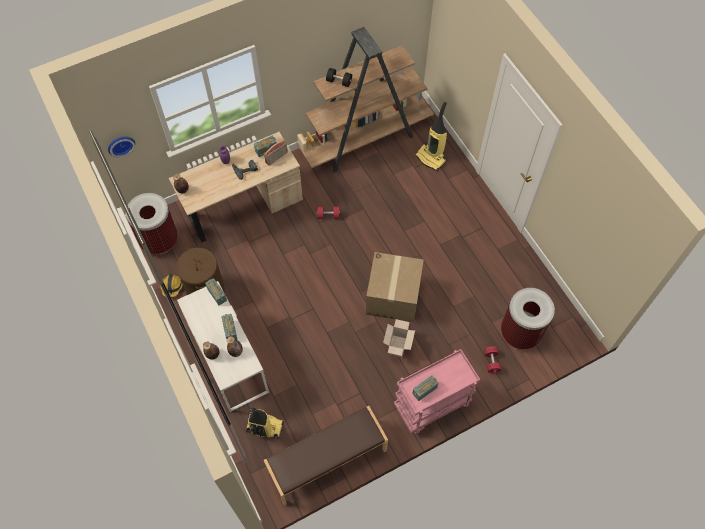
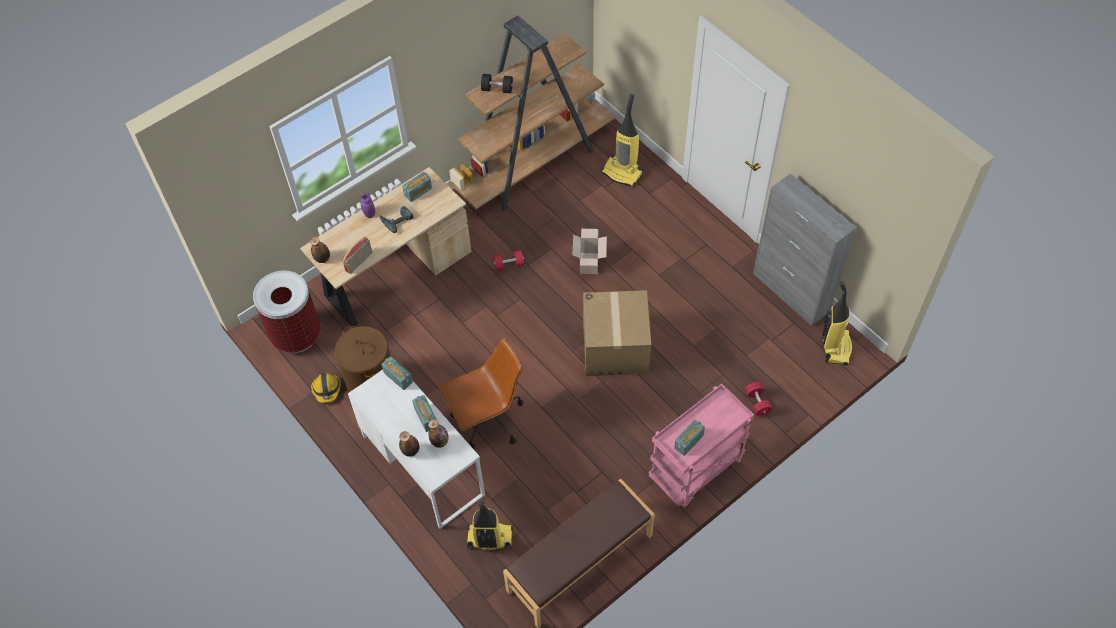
camera: 10 degrees left, 5 degrees down
(120, 144) = (238, 210): wall clock -> none
(277, 158) = (434, 199): radio -> radio (359, 262)
(284, 334) = (487, 420): none -> brown office chair
(398, 347) = (636, 407): cardboard box -> cardboard box (589, 264)
(520, 333) = (784, 362): trash can -> none
(538, 279) = (791, 293): none -> grey cabinet
(563, 329) = (835, 346): none -> vacuum cleaner

